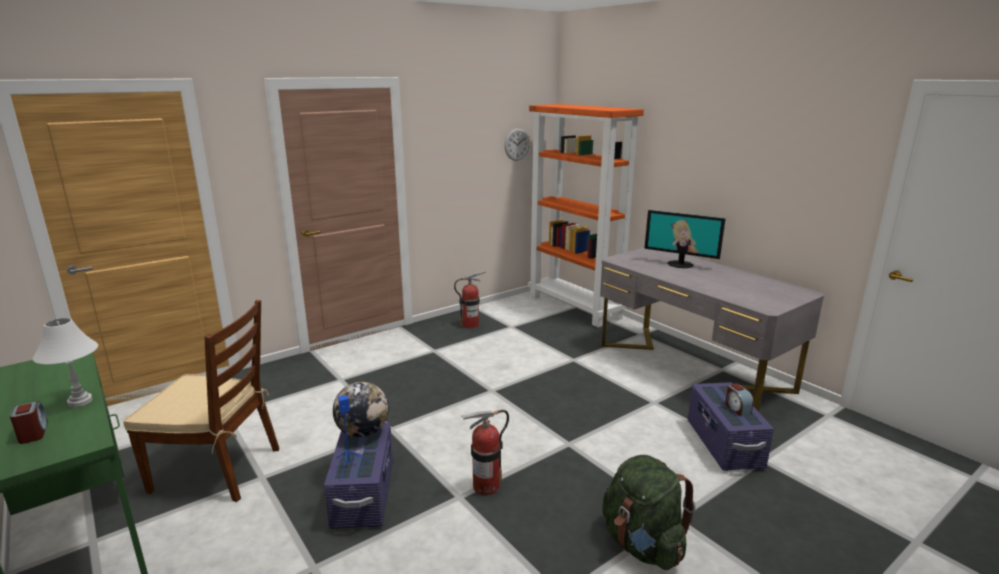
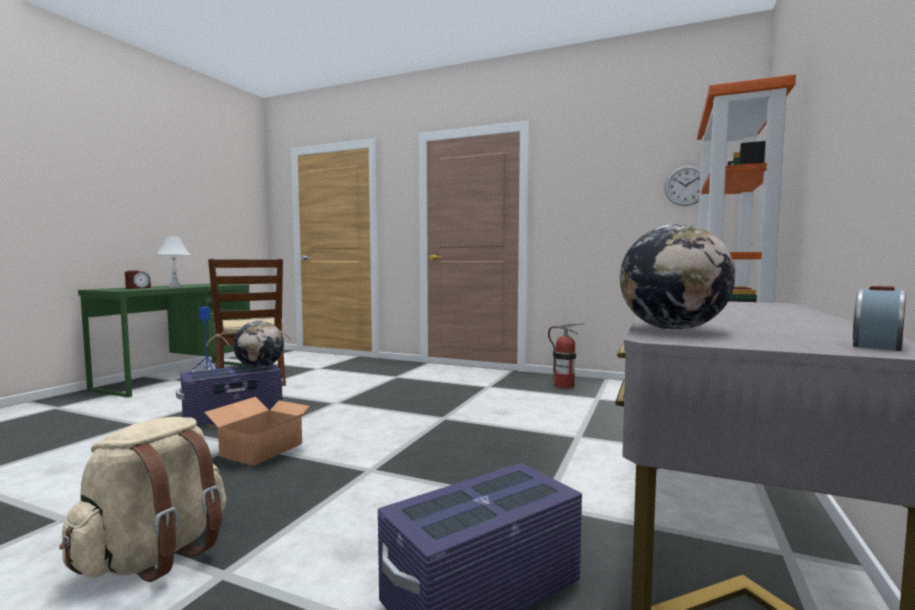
camera: 60 degrees right, 15 degrees down
(486, 486) = (261, 450): fire extinguisher -> cardboard box
(642, 545) = (156, 555): green backpack -> beige backpack
(680, 264) = (748, 310): monitor -> none
(737, 408) = (473, 507): alarm clock -> alarm clock (876, 344)
(745, 300) = (673, 329): none -> globe

